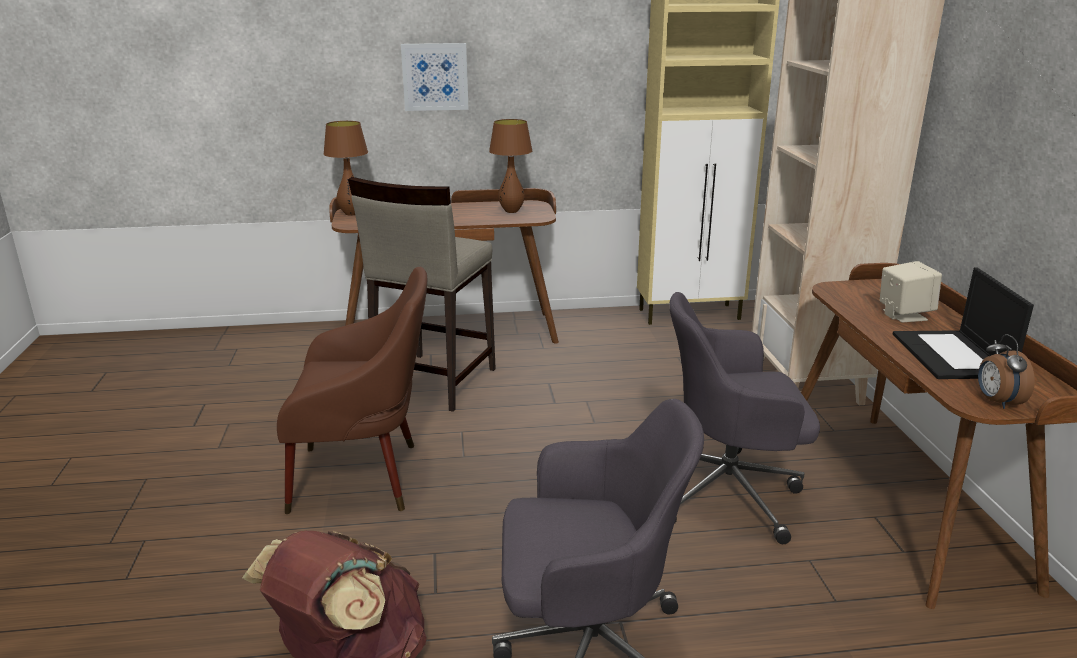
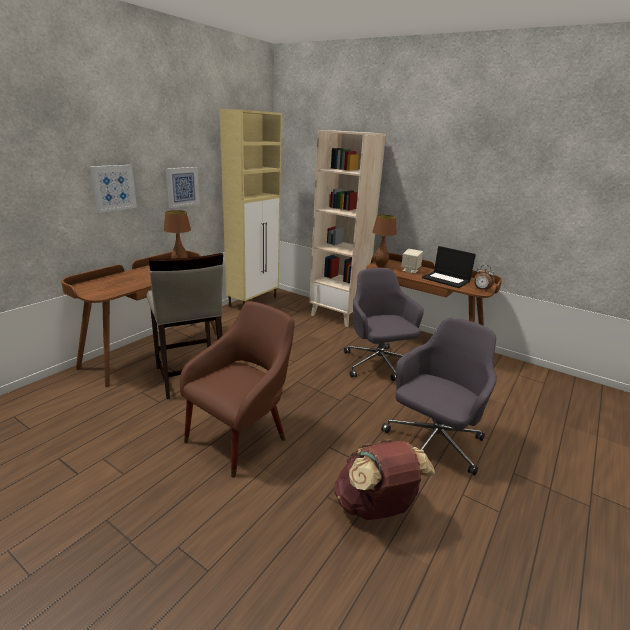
camera: 50 degrees left, 0 degrees up
(351, 214) = (82, 289): brown table lamp -> brown table lamp (380, 266)
(562, 83) = (182, 187): none -> picture
(729, 492) = (378, 364): grey office chair -> grey office chair turned 120 degrees clockwise

